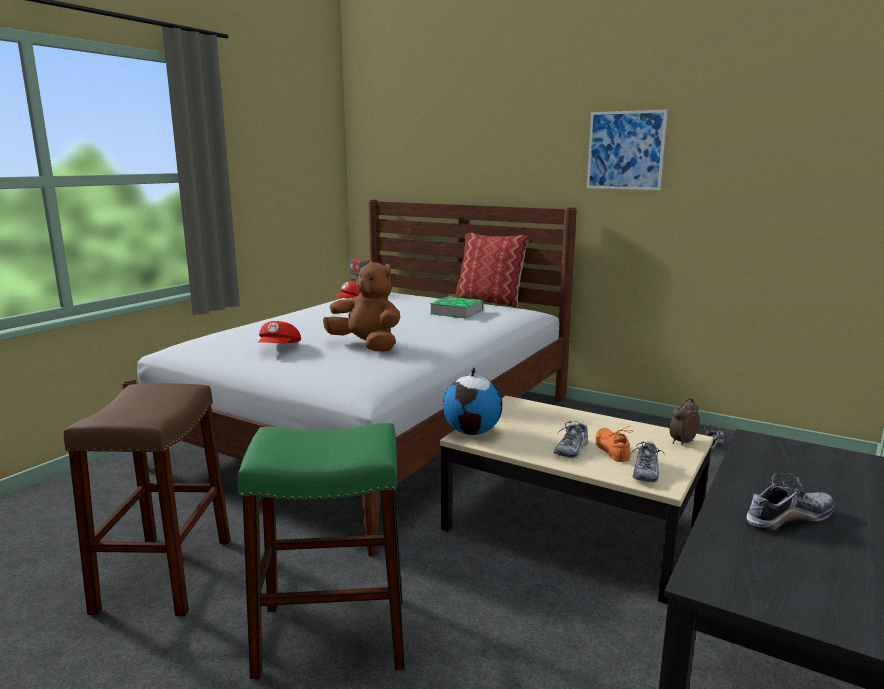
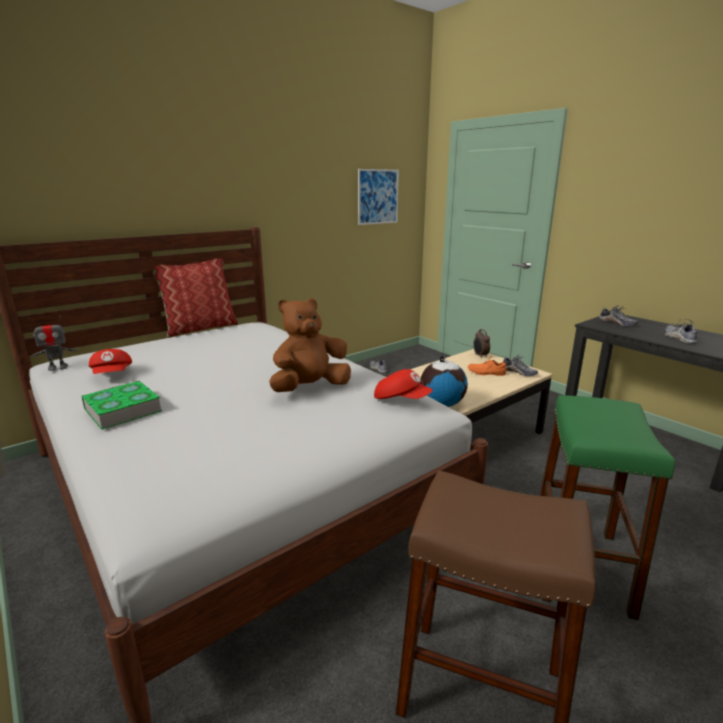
camera: 70 degrees left, 5 degrees up
(280, 348) = (272, 431): red cap -> red cap (401, 399)
(456, 312) = (232, 341): book -> book (123, 410)
(572, 450) = (483, 382): shoe -> shoe (617, 323)
(625, 150) = (284, 177): picture -> picture (378, 197)

